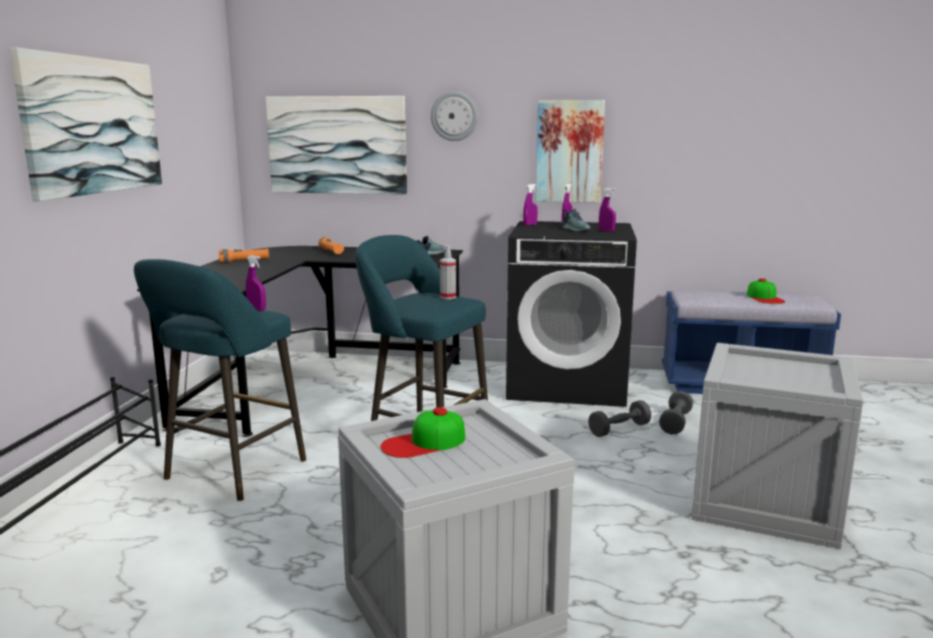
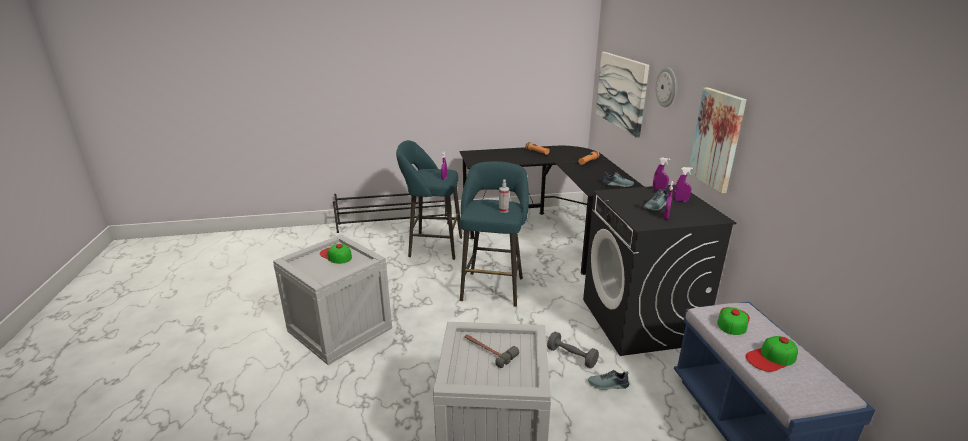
camera: 70 degrees right, 10 degrees up
(93, 126) = (455, 71): picture -> none
(675, 423) = (608, 385): grey dumbbell -> shoe
(707, 296) = (732, 320): none -> cap
(763, 374) = (488, 350): none -> hammer

